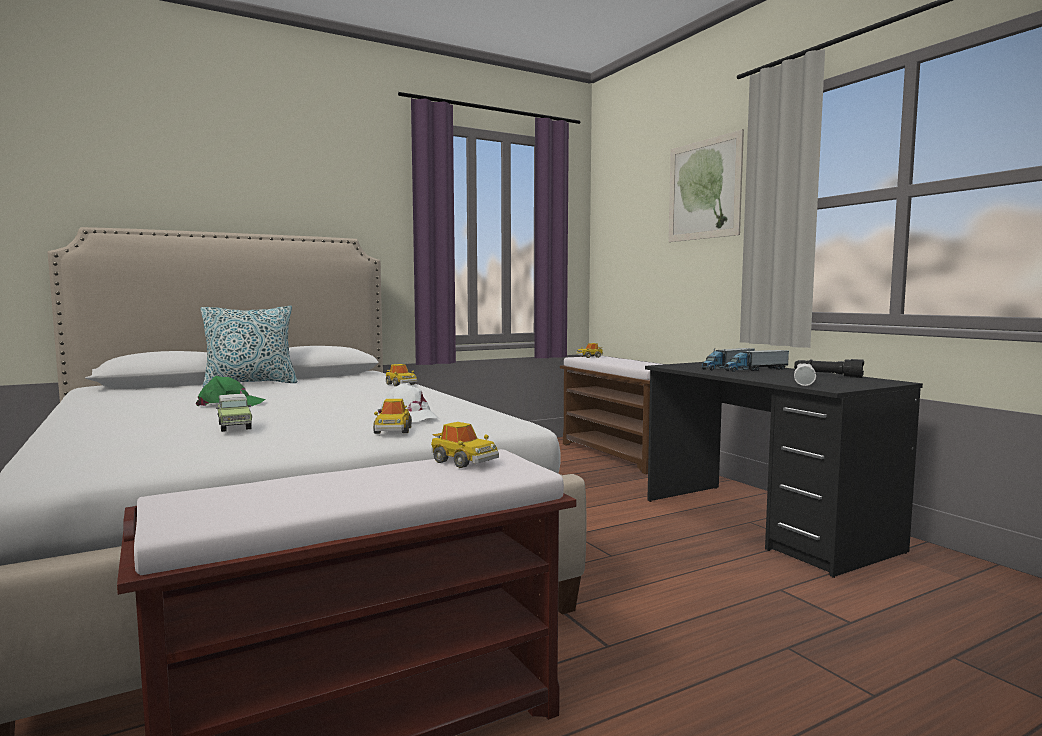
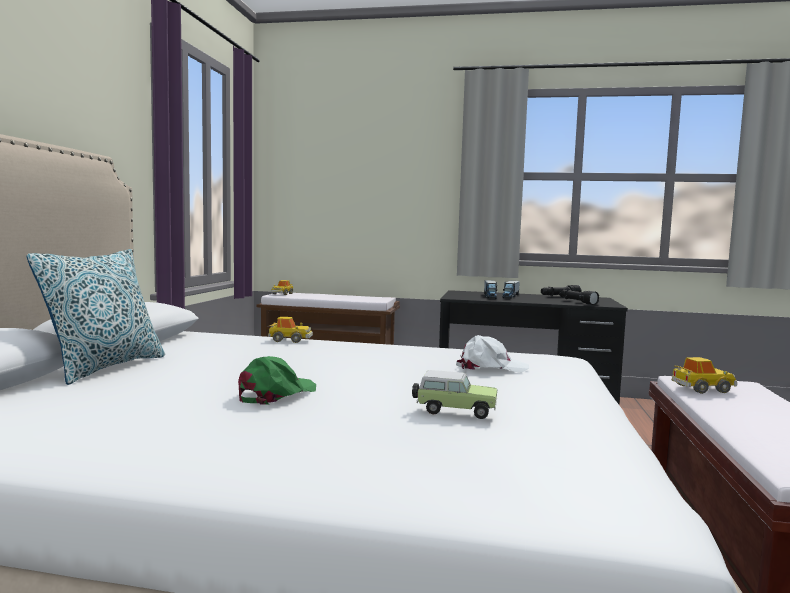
camera: 50 degrees left, 0 degrees up
(393, 431) = (555, 380): toy car -> none
(704, 189) = (406, 150): picture -> none
(804, 381) = (576, 302): white flashlight -> black flashlight

